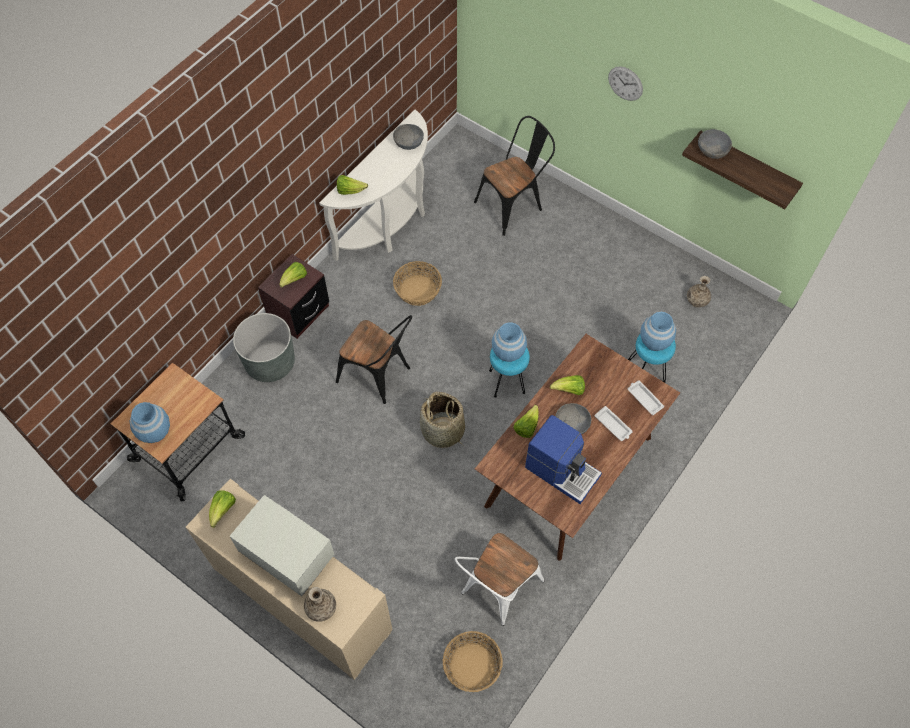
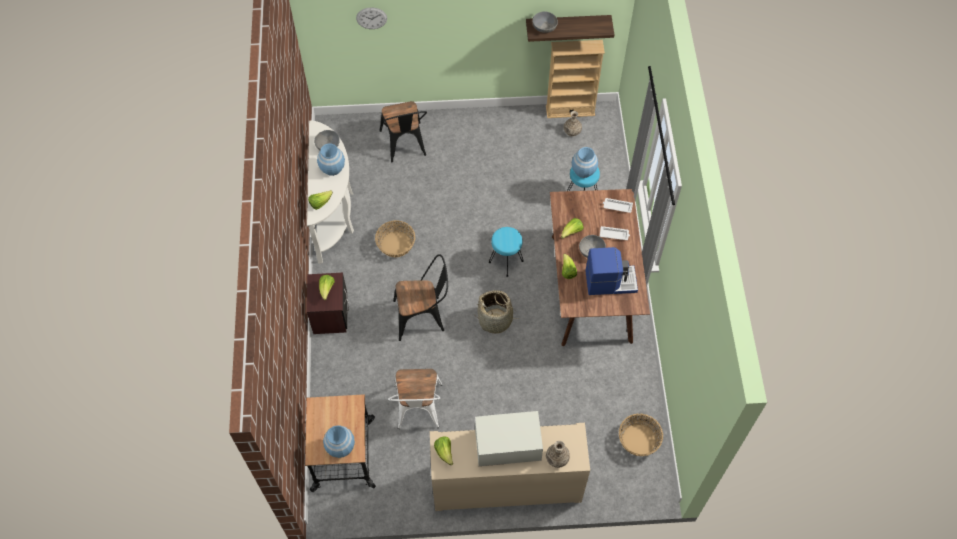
camera: 40 degrees left, 0 degrees up
(270, 362) = (343, 360): grey planter -> none
(496, 590) = (613, 387): white chair -> white chair (418, 410)
(508, 352) = (505, 238): blue vase -> blue vase (332, 168)
(513, 205) = (405, 146): black chair -> black chair turned 150 degrees clockwise
(625, 83) = (458, 16): wall clock -> wall clock (371, 18)
(714, 278) = (570, 110): none -> beige bookcase

